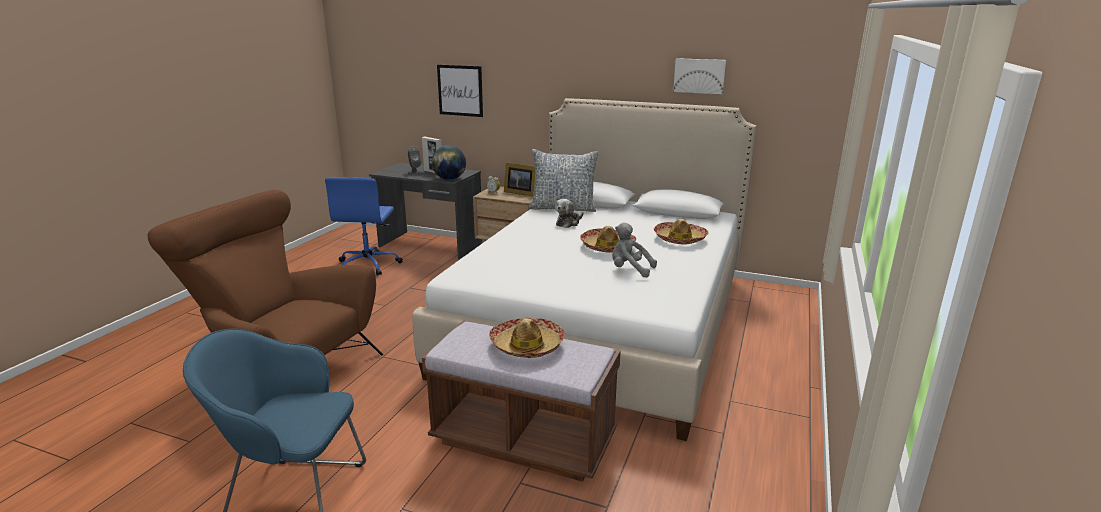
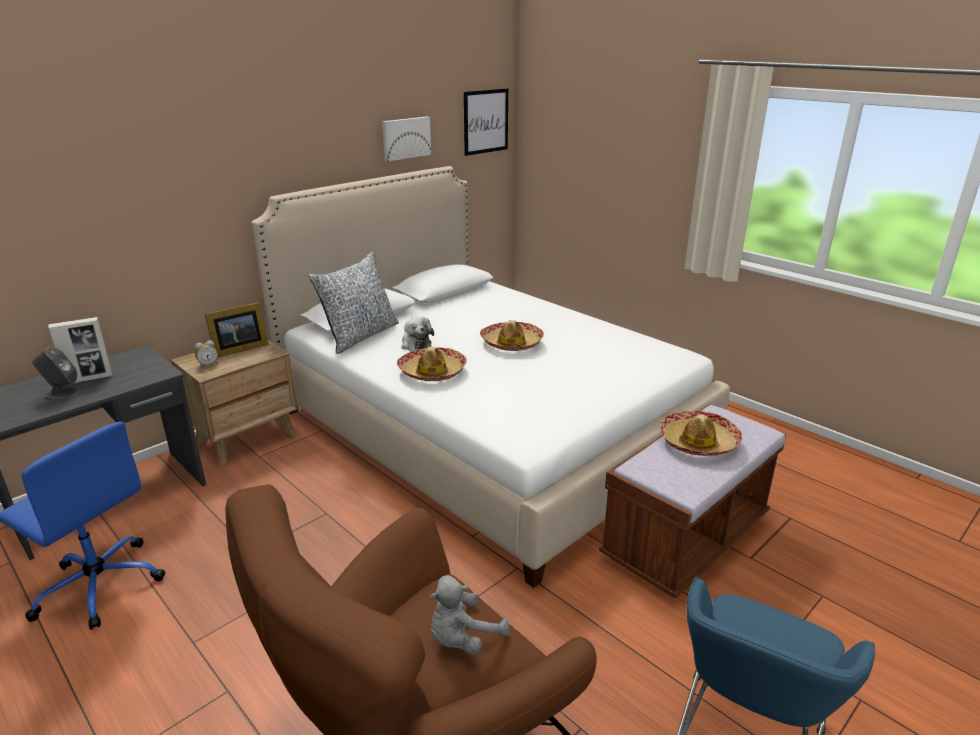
camera: 65 degrees left, 5 degrees up
(449, 179) = (153, 373): globe -> none
(460, 90) = (73, 225): picture -> picture (485, 121)
(629, 270) = (579, 349): grey plush toy -> grey plush toy (463, 638)
(680, 239) = (519, 310): hat -> hat (432, 372)

